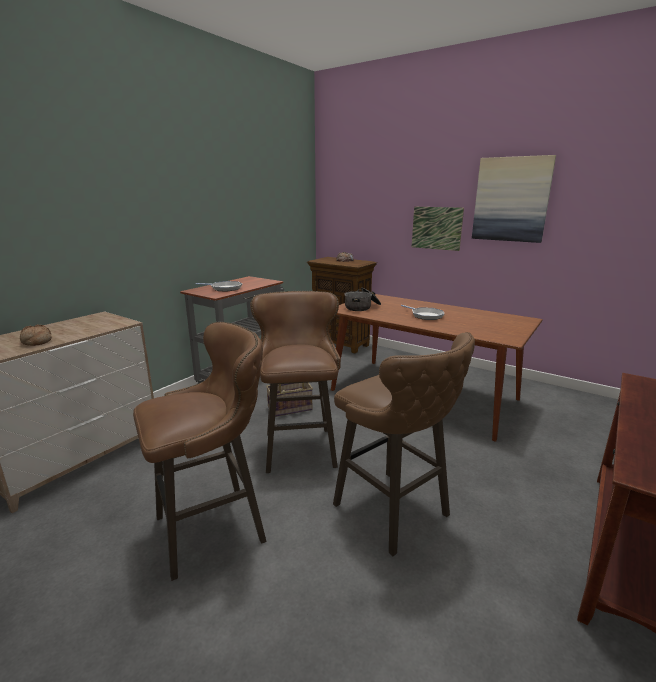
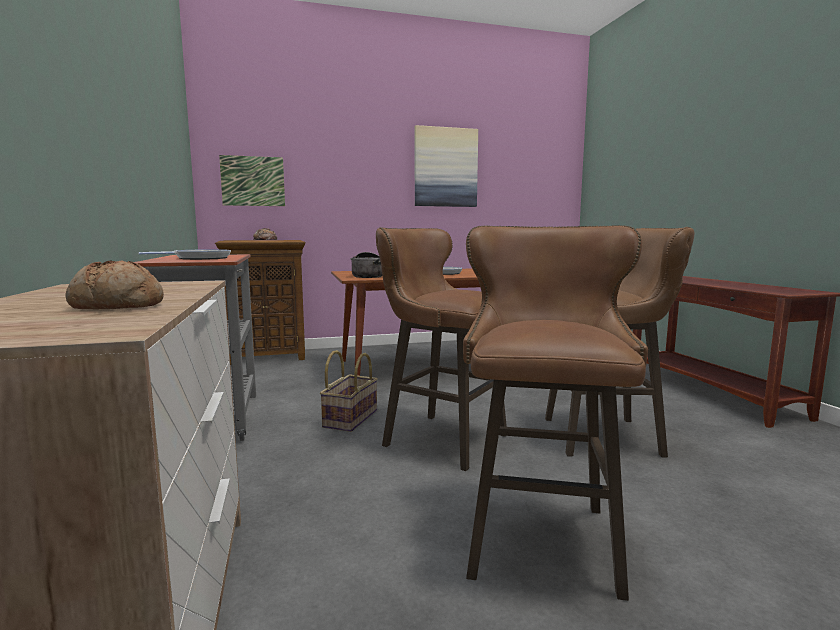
camera: 50 degrees left, 10 degrees down
(436, 228) = (375, 196): picture -> picture (253, 181)

